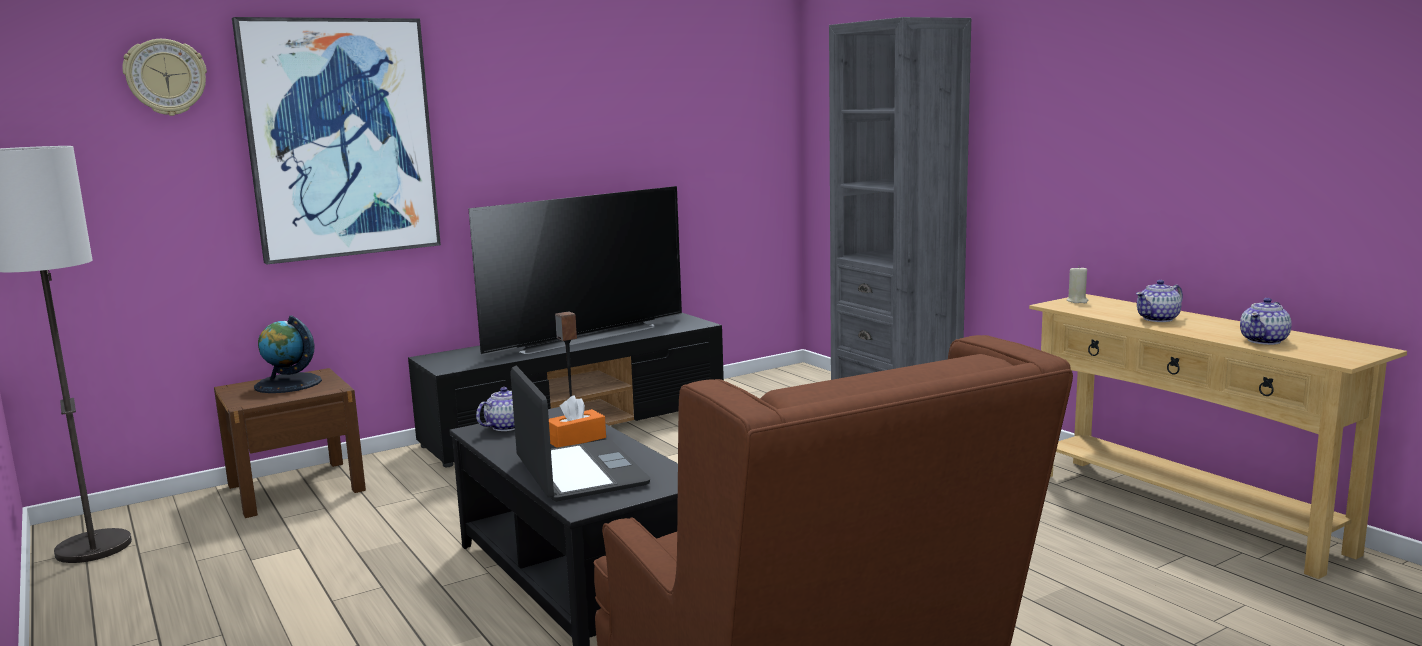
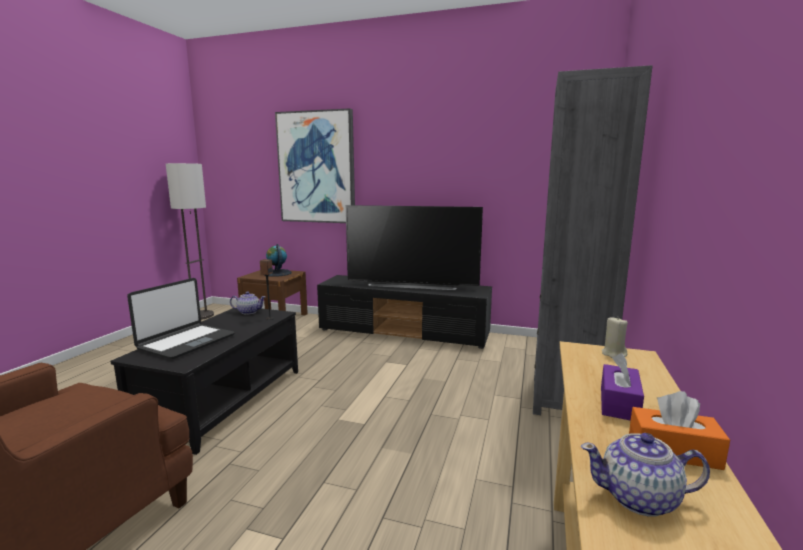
camera: 50 degrees right, 0 degrees up
(166, 77) = (256, 139): wall clock -> none
(576, 439) = (239, 327): orange tissue box -> orange tissue box (673, 451)
(1158, 319) = (619, 403): teapot -> purple tissue box

